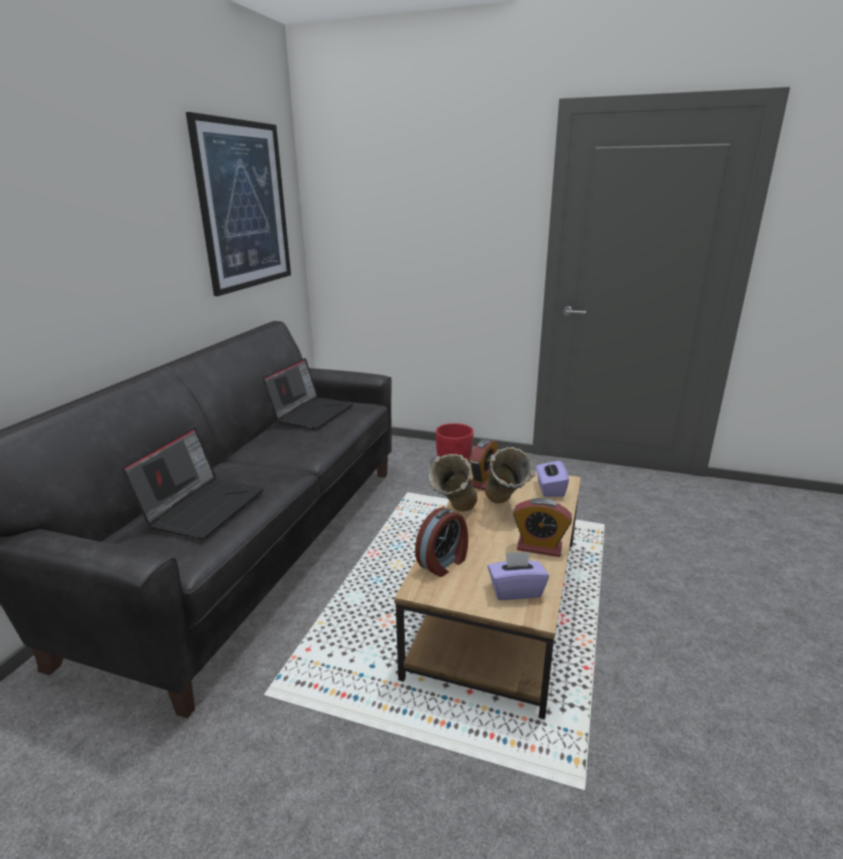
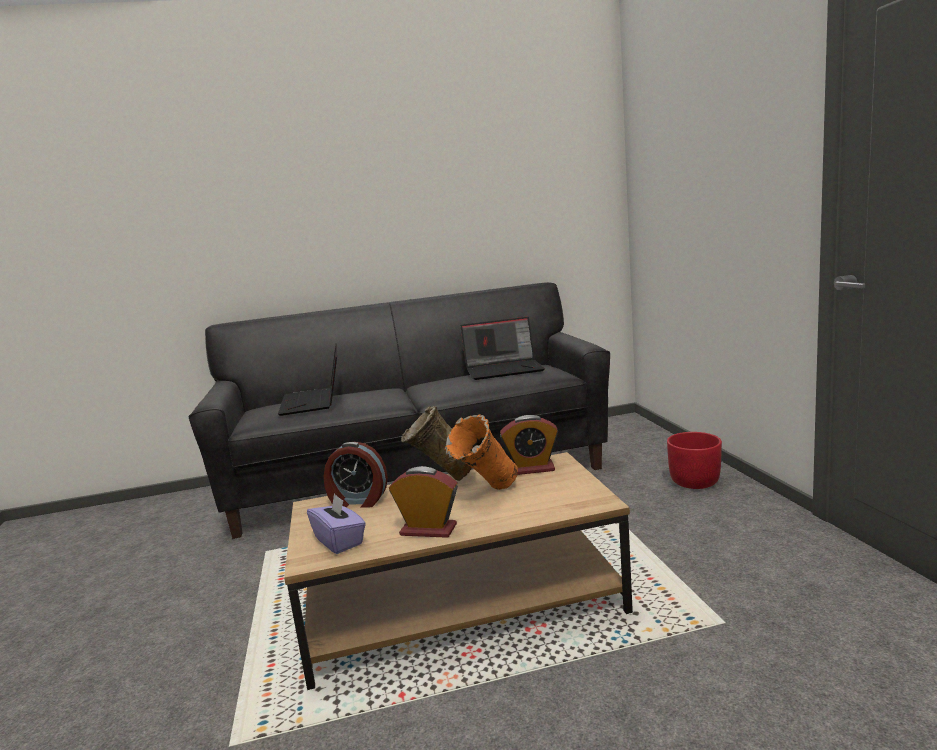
camera: 60 degrees right, 10 degrees down
(203, 506) = (314, 402): laptop -> laptop turned 90 degrees clockwise
(244, 206) = (524, 171): picture -> none
(504, 509) = (485, 494): beige vase -> orange vase
(539, 547) = (428, 530): alarm clock -> alarm clock turned 120 degrees clockwise
(550, 489) = (566, 500): purple tissue box -> none

